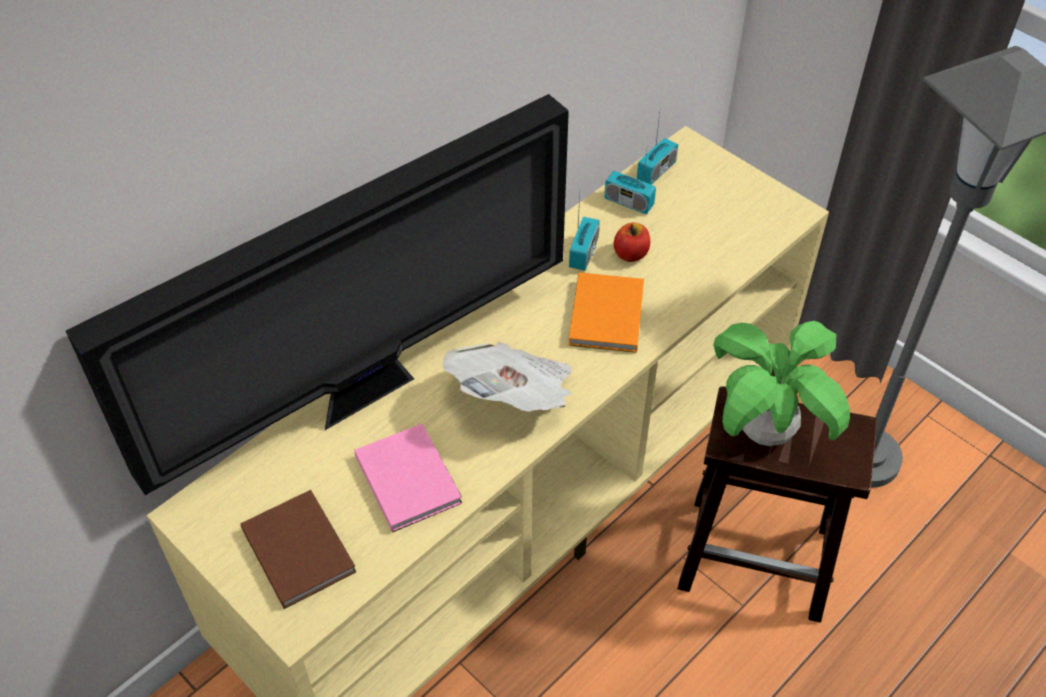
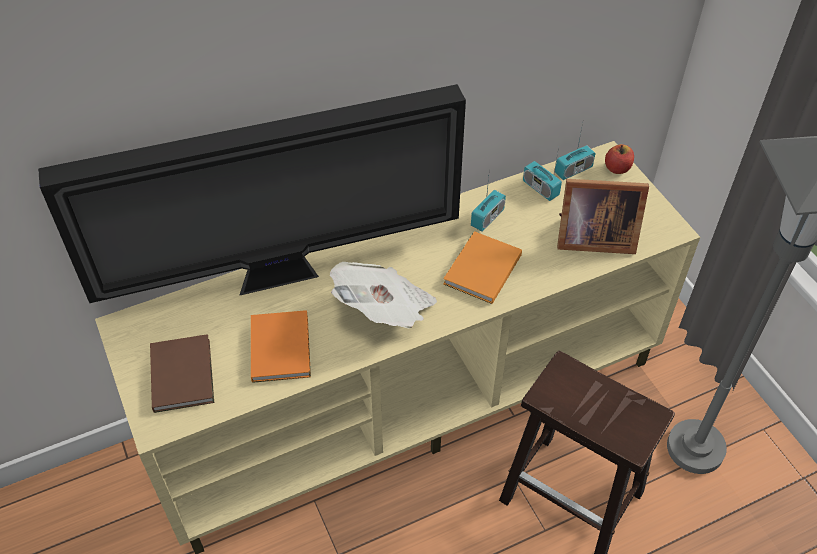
camera: 20 degrees right, 0 degrees up
(408, 477) = (281, 346): pink book -> orange book
(631, 254) = (523, 228): apple -> apple (617, 168)
(712, 244) = (592, 238): none -> picture frame
(765, 431) = (577, 395): potted plant -> none

